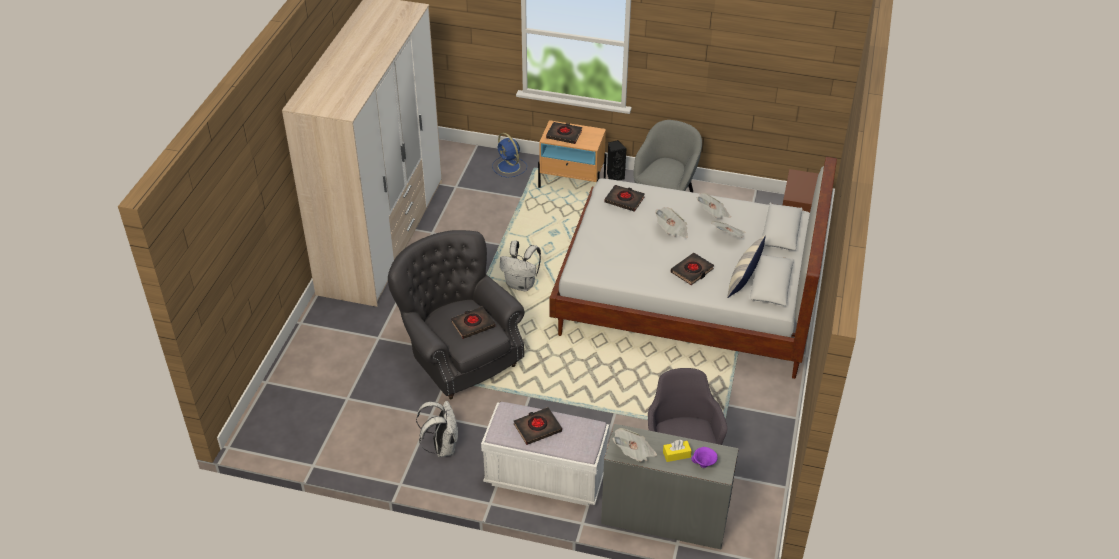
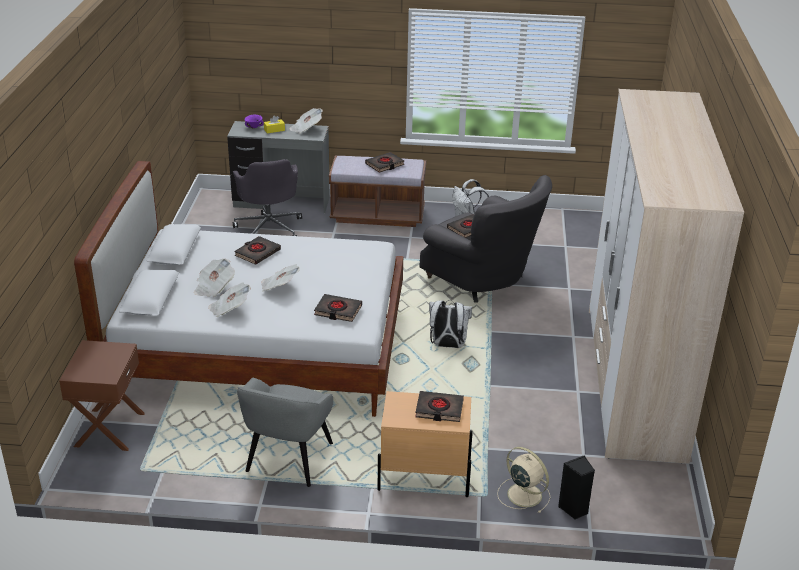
camera: 170 degrees right, 10 degrees down
(509, 167) = (523, 494): blue fan -> beige fan
(545, 477) = (377, 215): white bench -> brown bench
(614, 177) = (364, 494): black speaker -> black speaker (574, 509)
(744, 277) = (202, 253): pillow -> none

